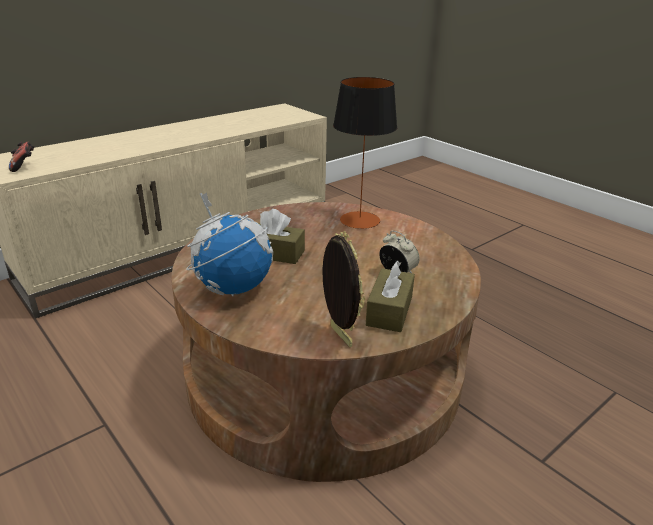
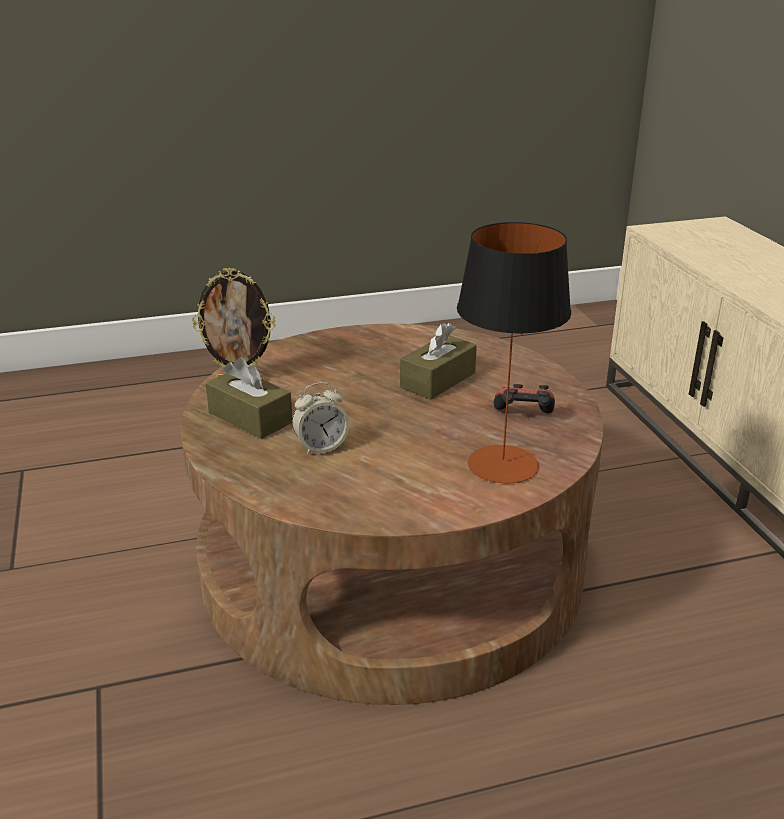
camera: 115 degrees right, 0 degrees up
(24, 166) = (685, 234): game controller -> game controller (523, 417)
(233, 287) = (376, 348): globe -> none

